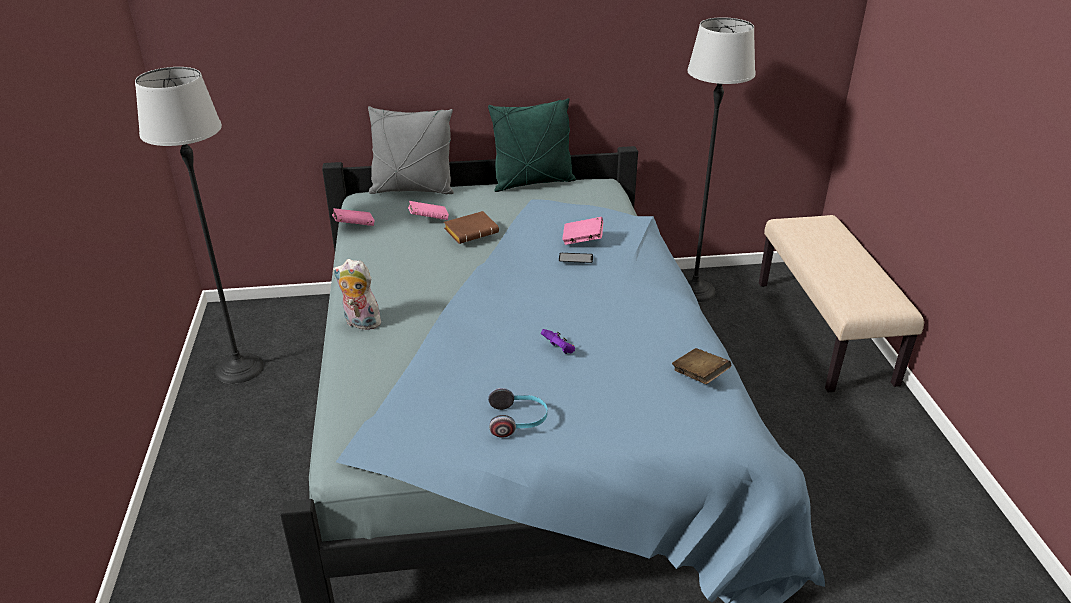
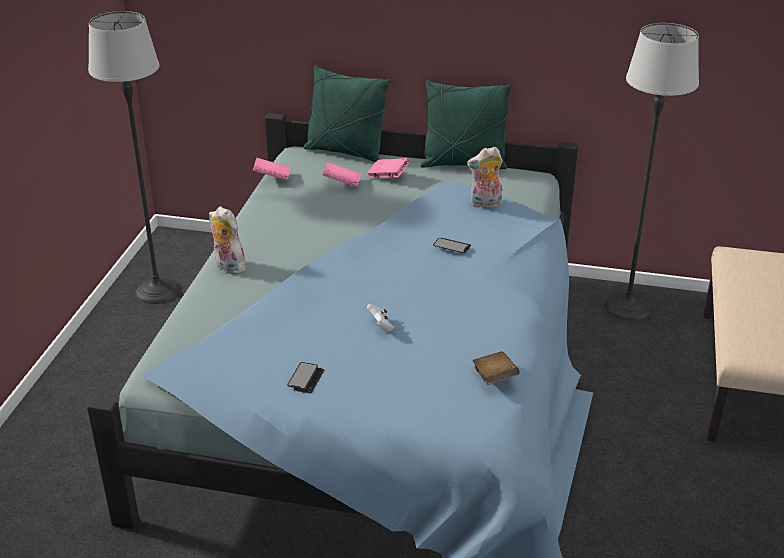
camera: 20 degrees right, 0 degrees up
(412, 190) = (345, 152): grey pillow -> green pillow
(472, 231) = (372, 201): brown book -> none
(518, 421) = (306, 379): headphones -> phone
(559, 350) = (381, 326): purple game controller -> white game controller
(580, 215) = (485, 204): none -> plush toy
(582, 240) = (471, 229): pink book -> pink book (388, 177)

